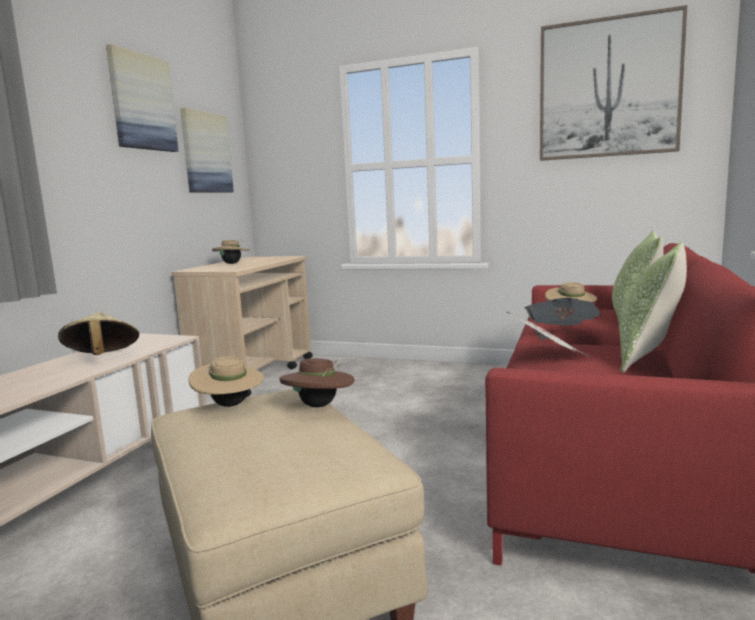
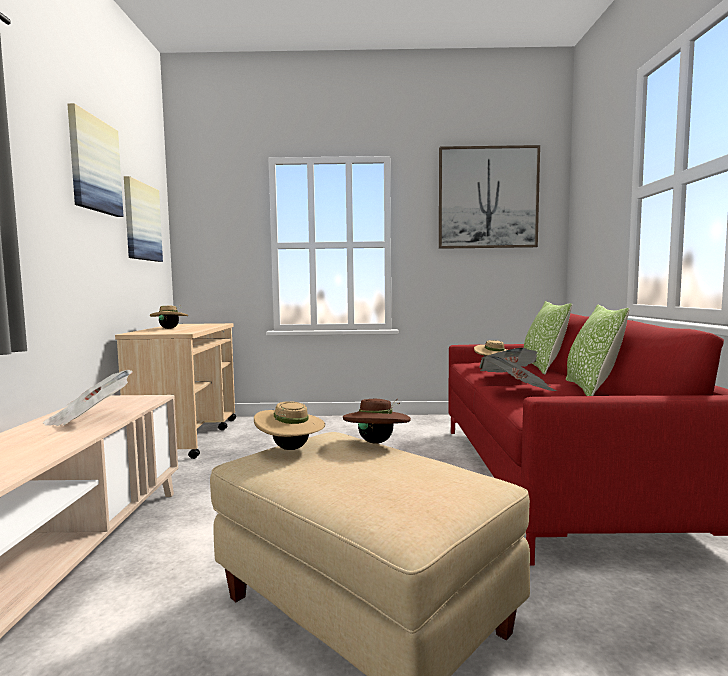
camera: 20 degrees left, 5 degrees down
(102, 358) = (90, 419): beige hat -> newspaper

